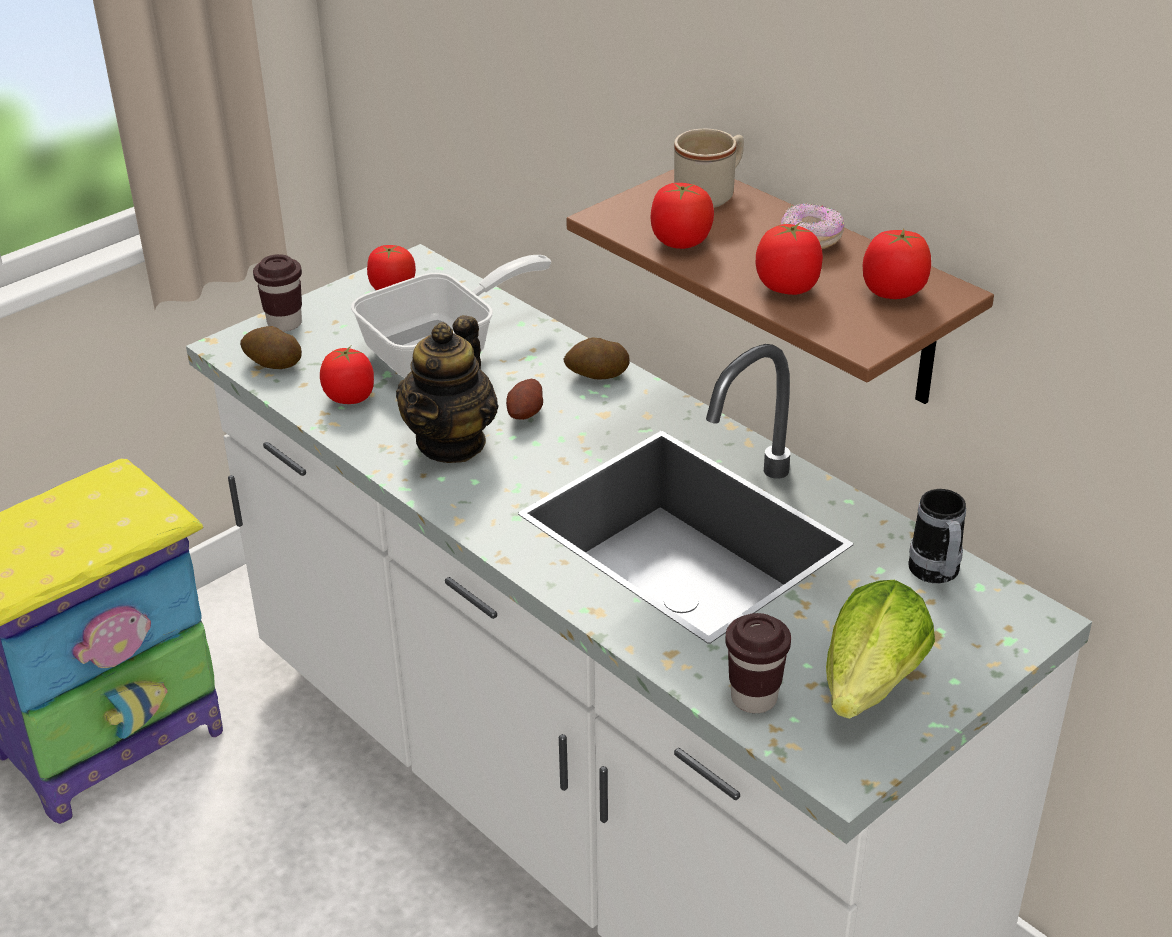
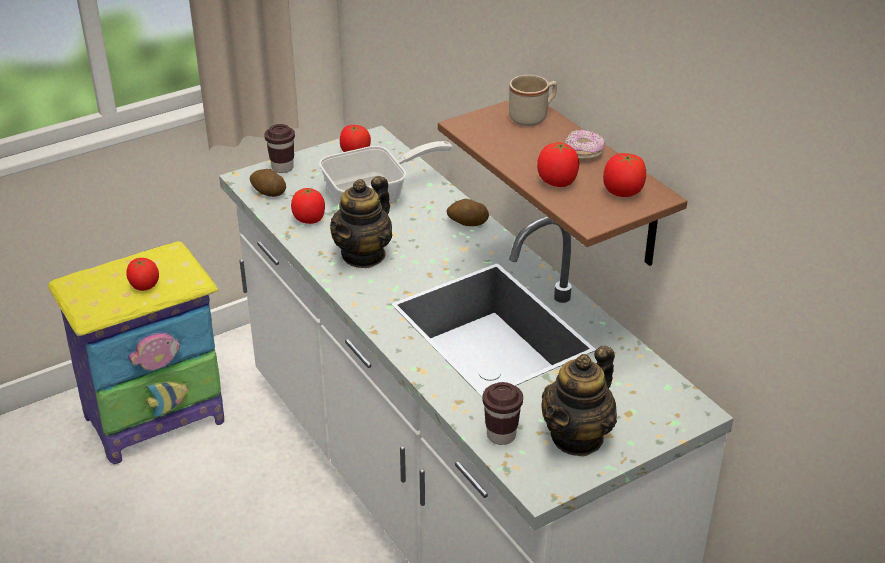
camera: 10 degrees right, 0 degrees up
(527, 414) = (415, 242): potato -> none
(680, 243) = (501, 146): tomato -> tomato (144, 286)
(871, 683) = (577, 437): lettuce -> teapot
(935, 575) = (642, 376): mug -> none

